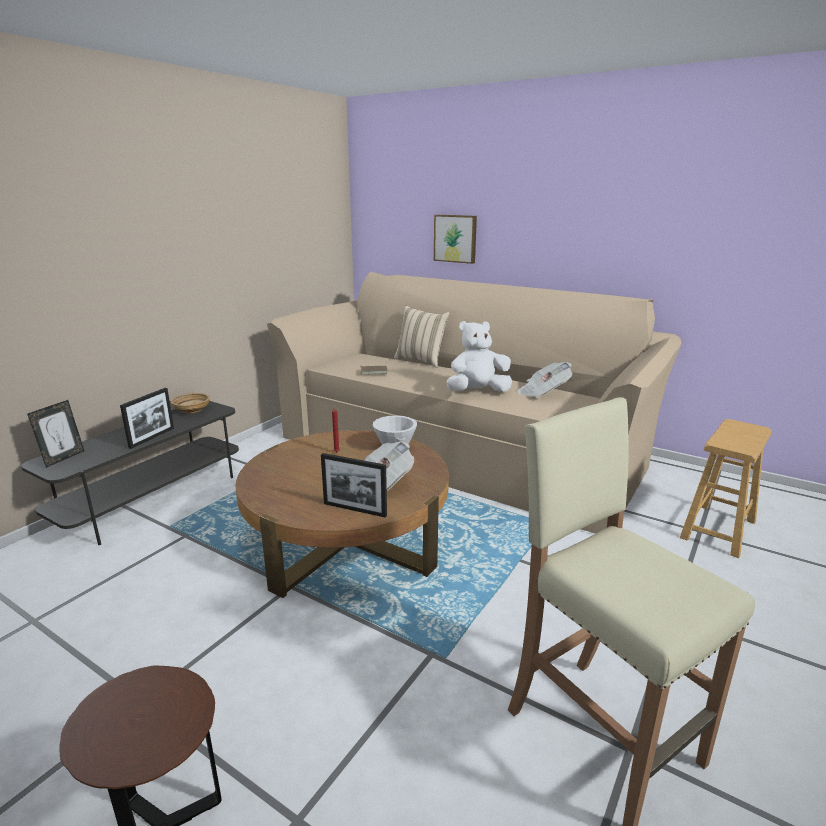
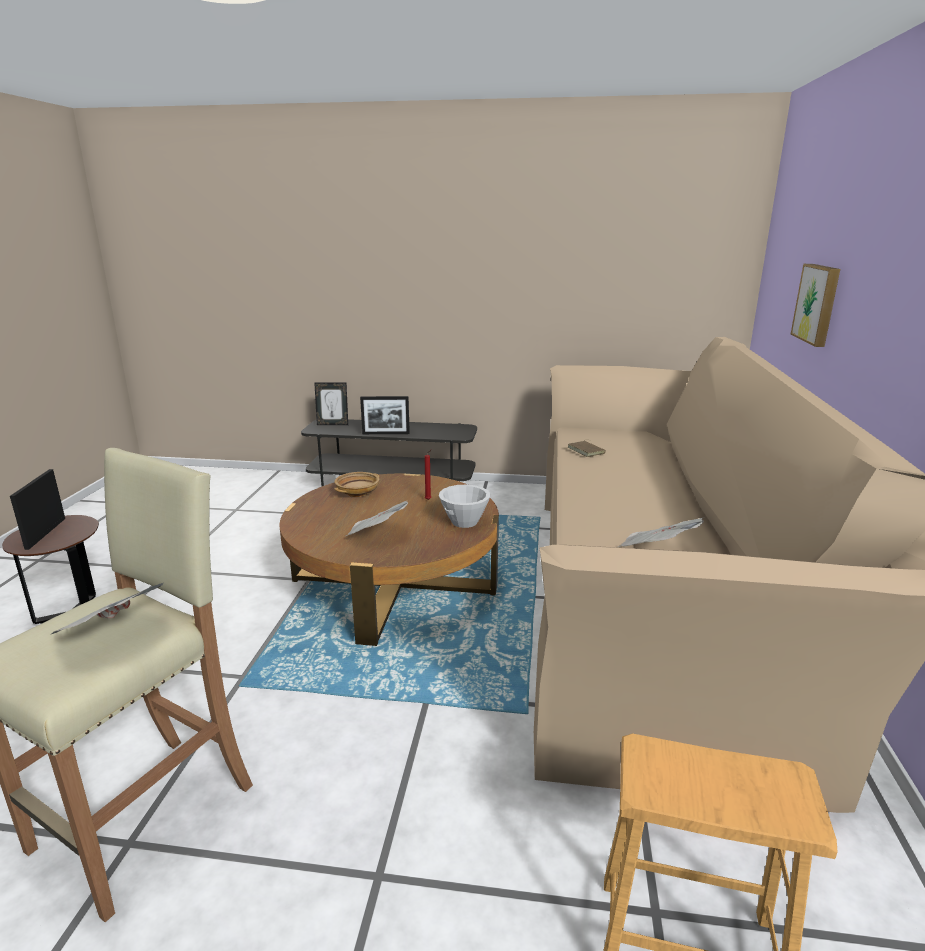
camera: 65 degrees right, 0 degrees up
(191, 410) = (450, 428): beige bowl -> beige bowl (358, 492)
(355, 509) = (321, 534): picture frame -> picture frame (46, 533)
(421, 360) = (670, 464): beige pillow -> none
(477, 392) = (596, 511): white plush toy -> none
(636, 560) = (113, 633): none -> newspaper

